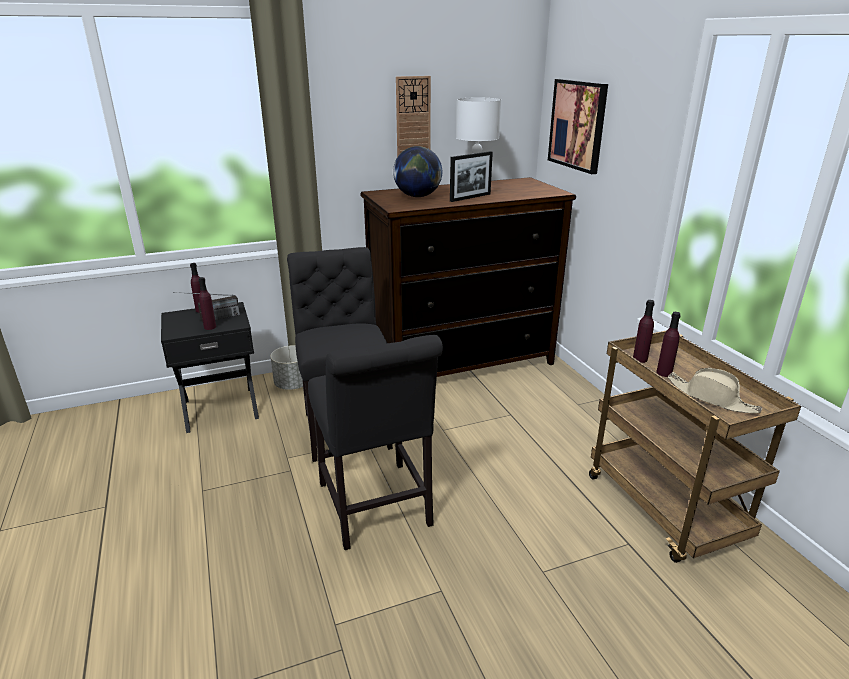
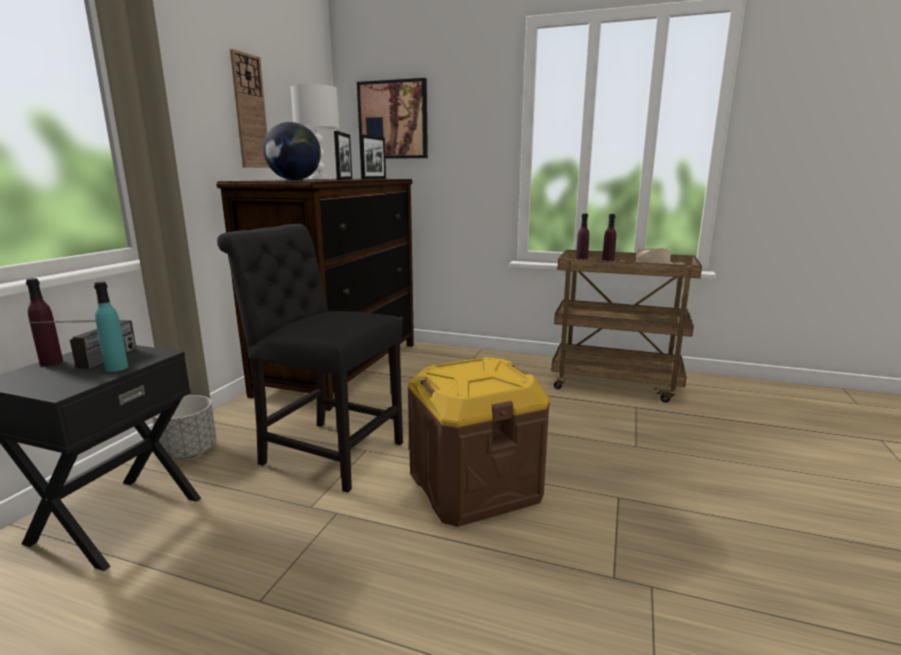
camera: 50 degrees left, 10 degrees down
(210, 327) = (116, 368): purple bottle -> turquoise bottle
(376, 509) = (475, 485): black chair -> brown storage box
(516, 195) = (374, 179): none -> picture frame

